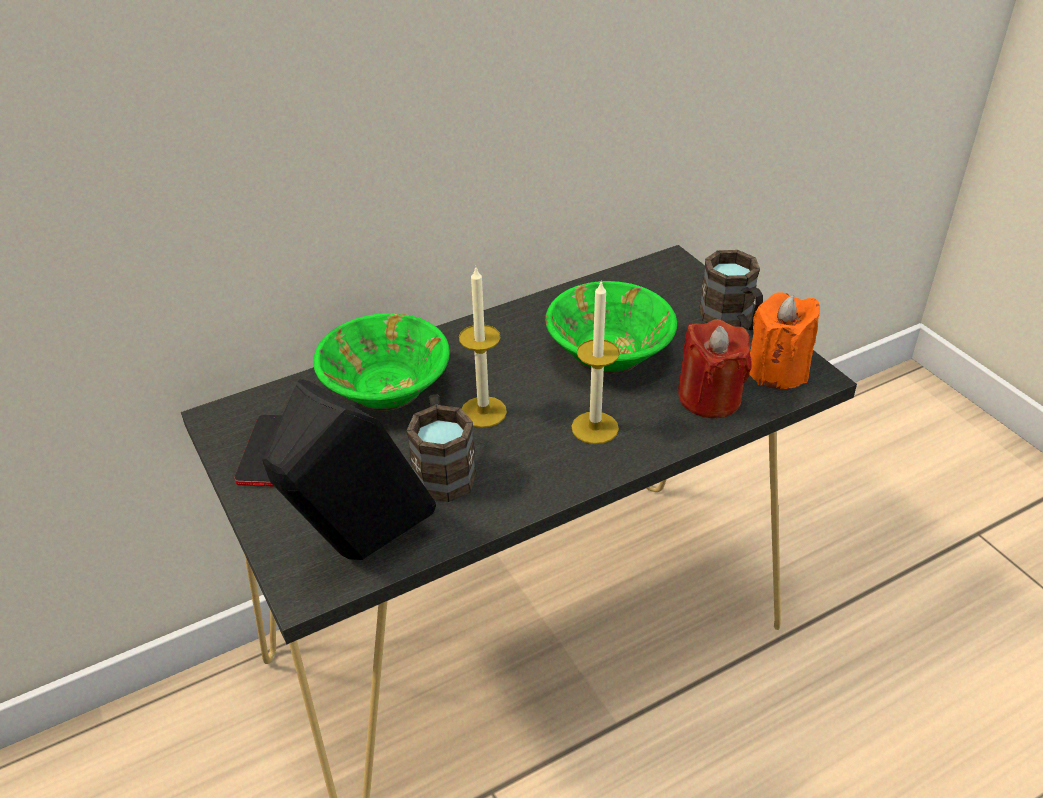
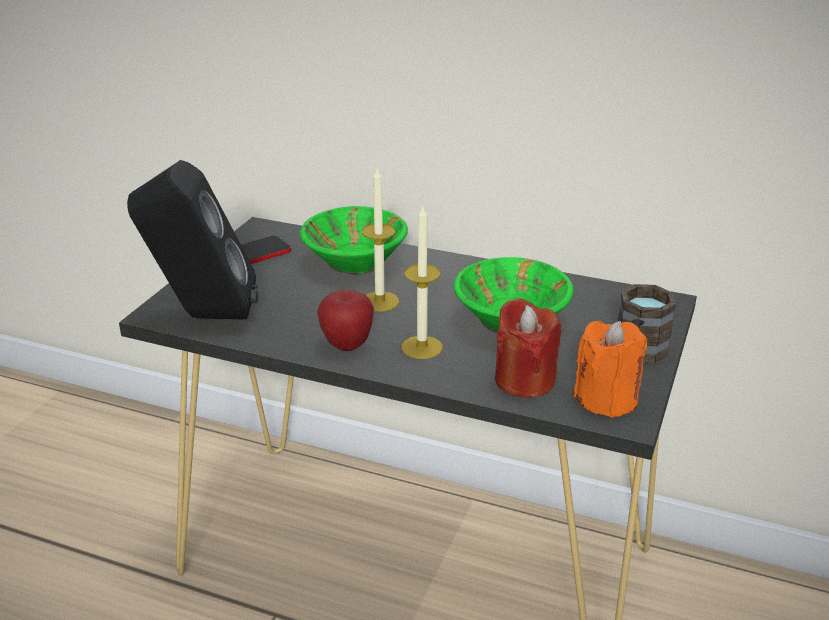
camera: 50 degrees right, 10 degrees down
(443, 469) = (307, 311): brown mug -> none
(538, 473) = (347, 345): none -> apple

